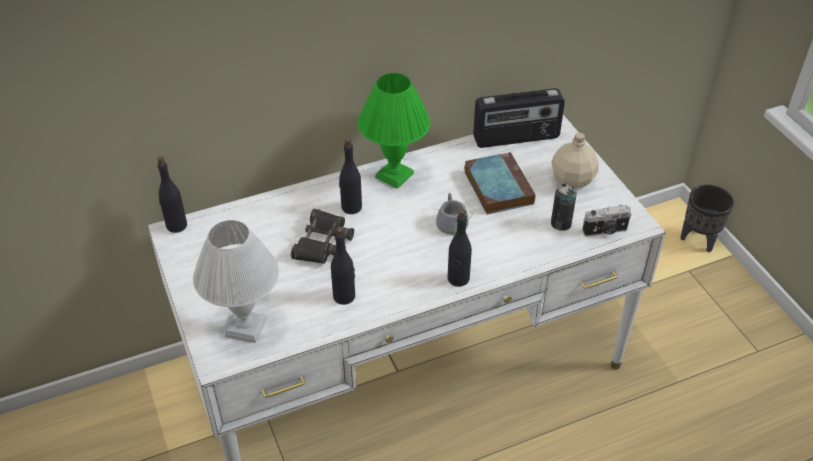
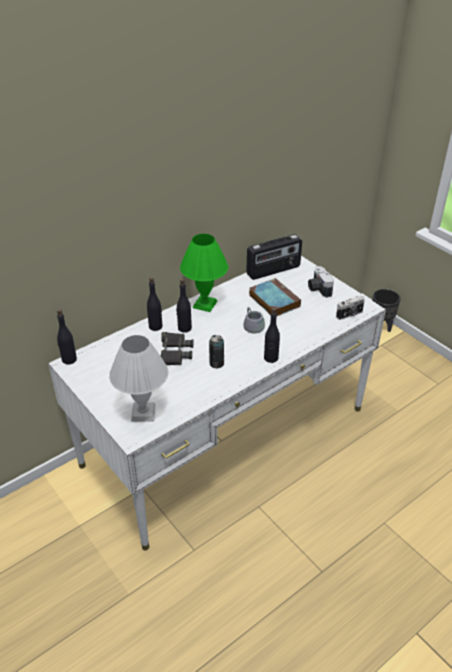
camera: 15 degrees left, 5 degrees down
(344, 296) = (202, 382): black bottle -> black bottle (156, 326)
(561, 223) = (321, 315): can -> can (216, 363)
(573, 180) = (318, 289): beige bottle -> camera

